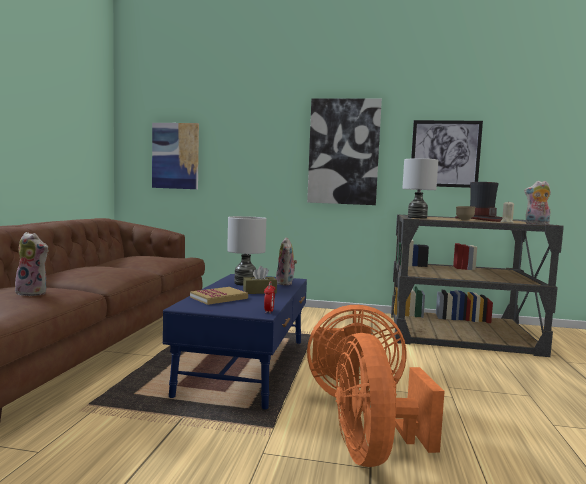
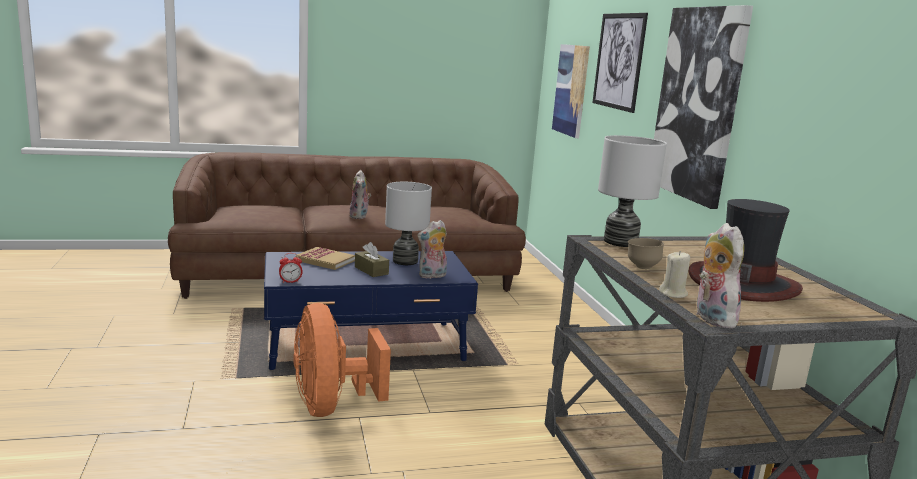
camera: 65 degrees right, 10 degrees up
(34, 293) = (253, 213): plush toy -> plush toy (360, 216)
(374, 453) = (209, 428): orange fan -> none
(445, 154) = (824, 127): picture -> picture (619, 61)

